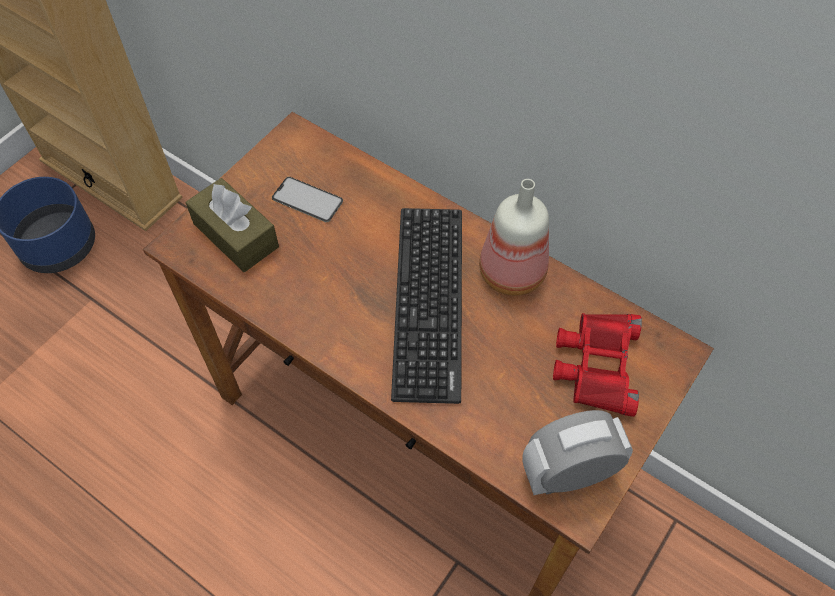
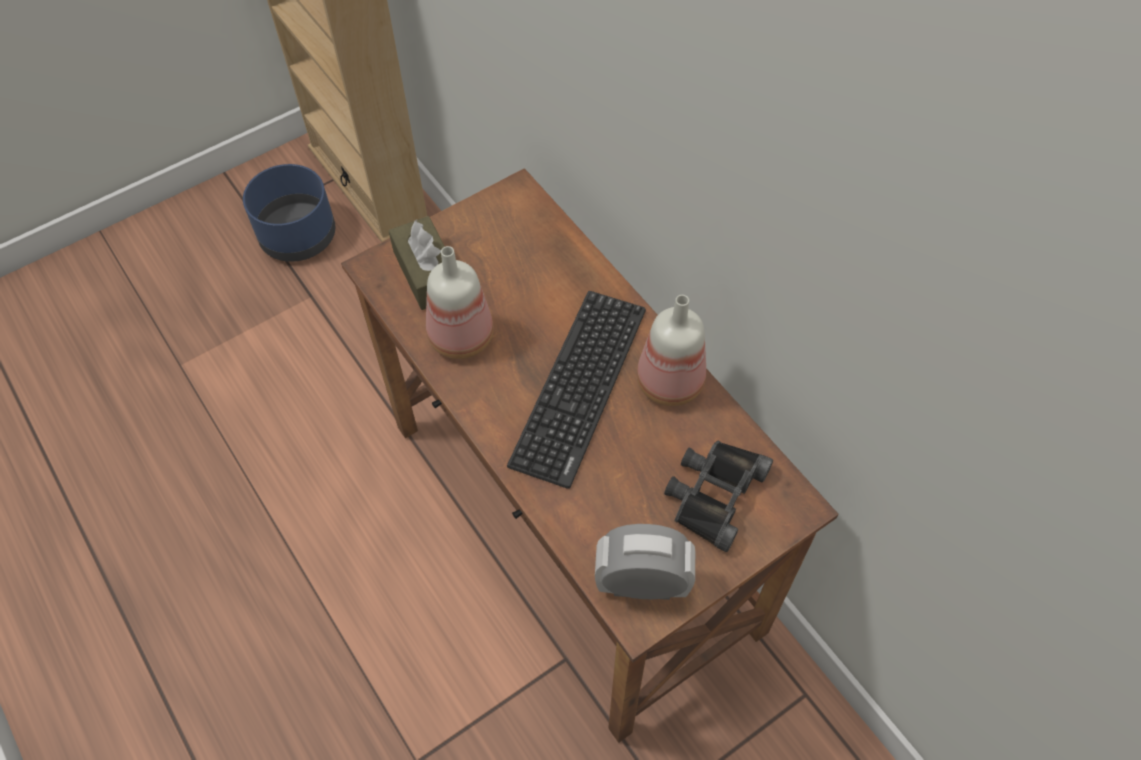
camera: 20 degrees right, 0 degrees up
(295, 289) = (461, 339): none -> bottle
(307, 200) = (505, 258): phone -> none
(596, 364) = (713, 493): red binoculars -> black binoculars

